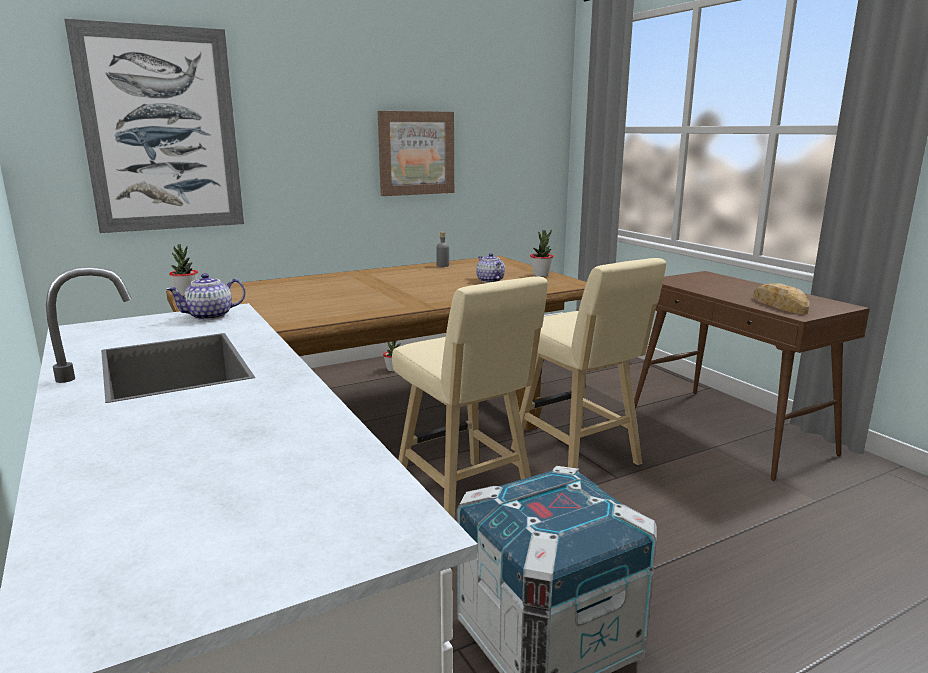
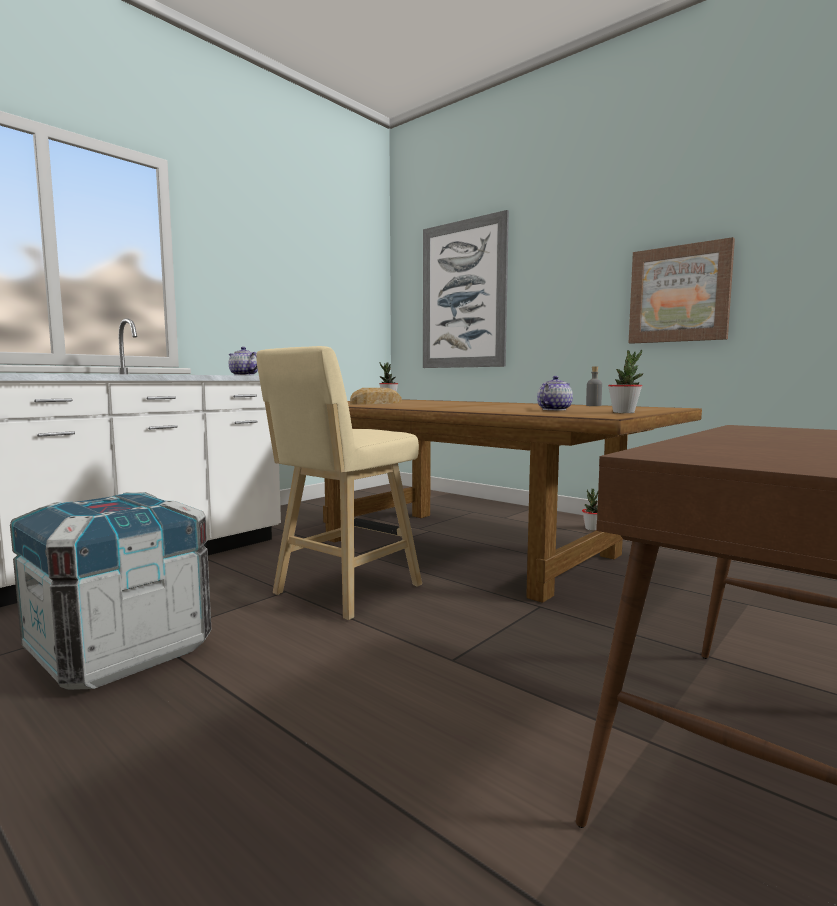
camera: 70 degrees right, 10 degrees down
(578, 459) = (480, 632): beige stool -> none
(779, 305) = (722, 450): bread -> bread (376, 403)

